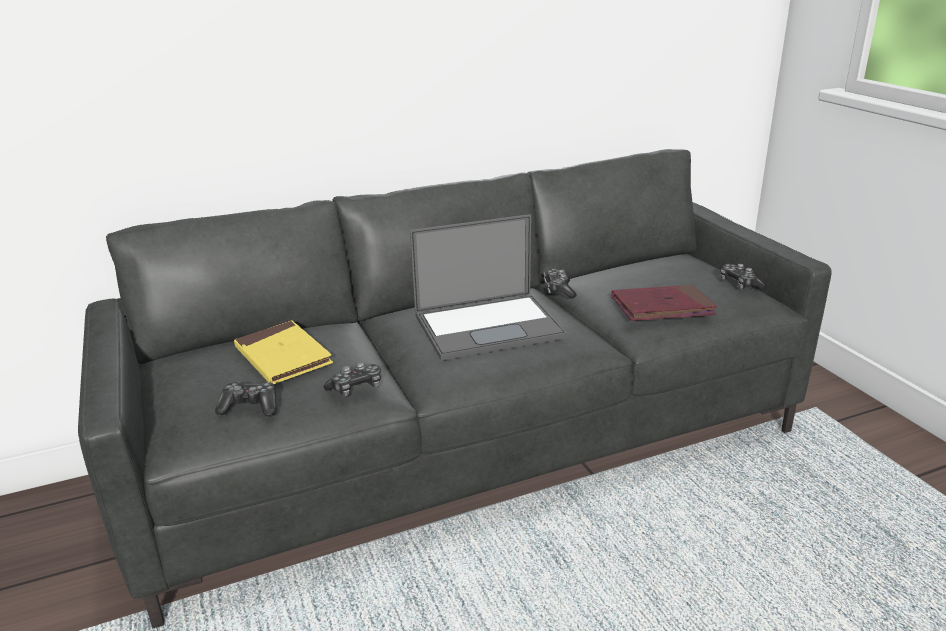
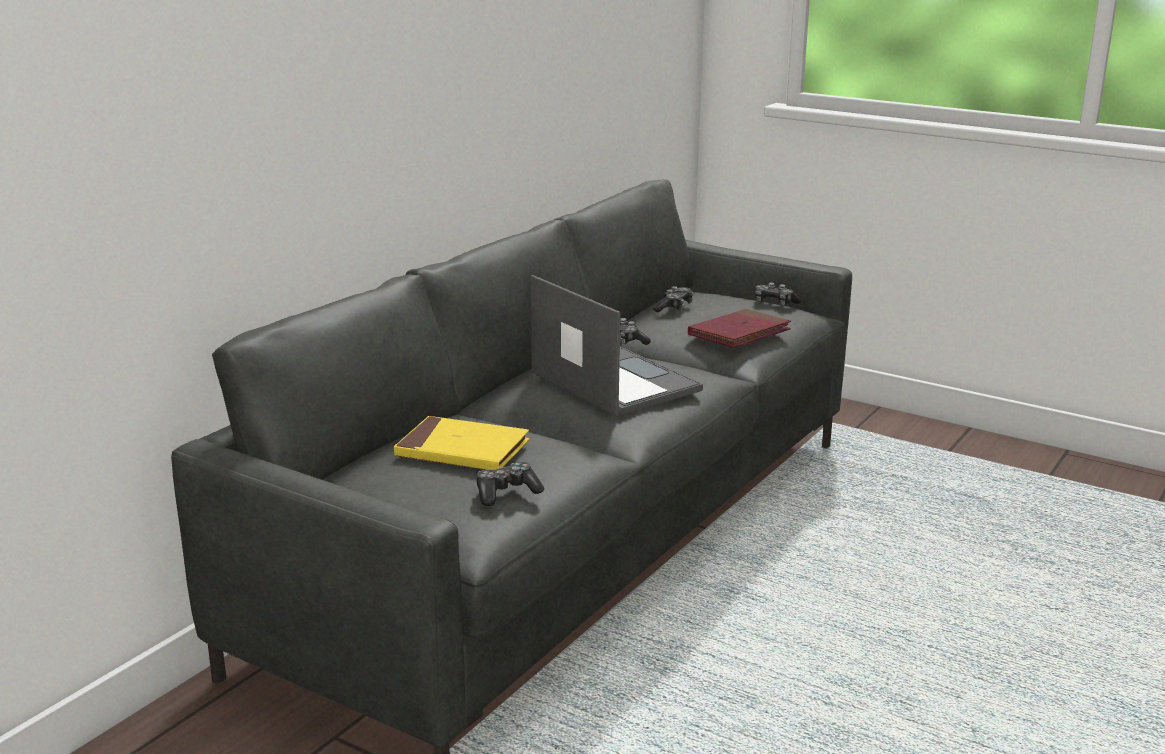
camera: 35 degrees left, 5 degrees down
(356, 388) = (581, 453): game controller -> game controller (674, 307)
(490, 326) = (613, 381): laptop -> laptop turned 75 degrees counterclockwise

